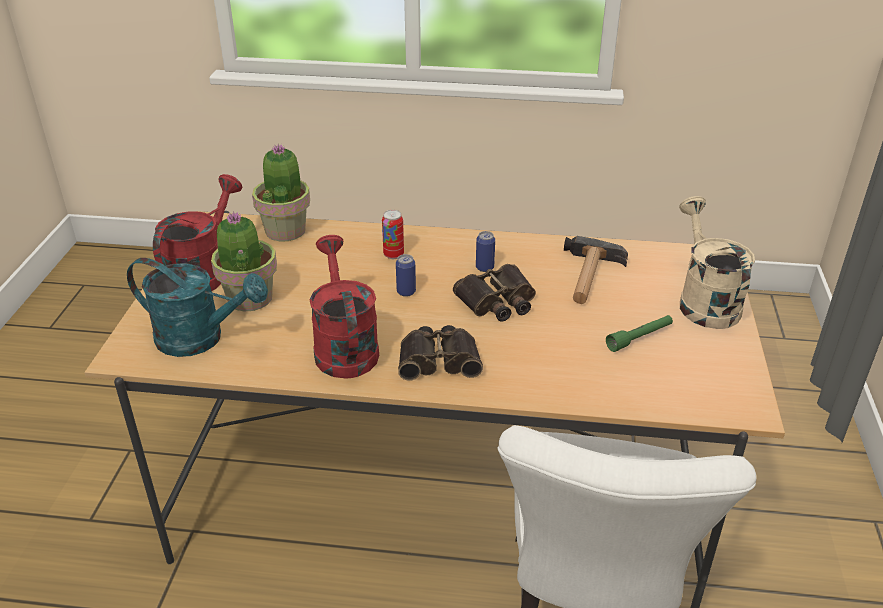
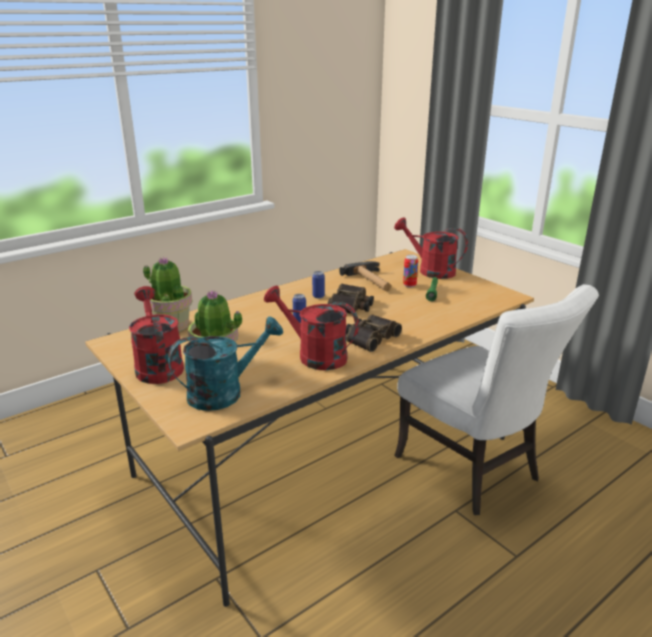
camera: 45 degrees left, 10 degrees down
(393, 255) = (261, 310): can -> can (409, 285)
(704, 301) = (430, 270): beige watering can -> red watering can

